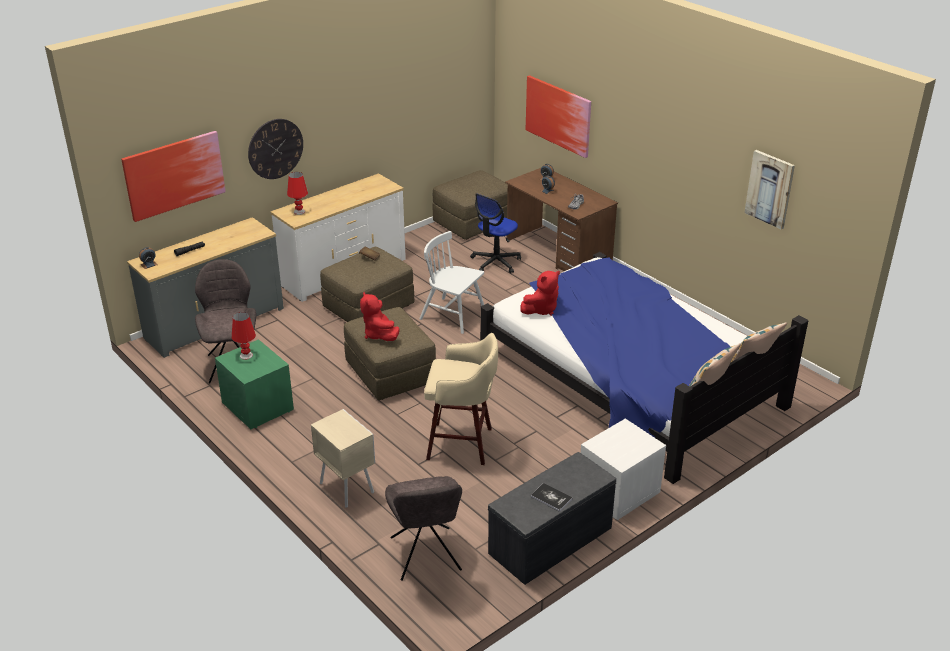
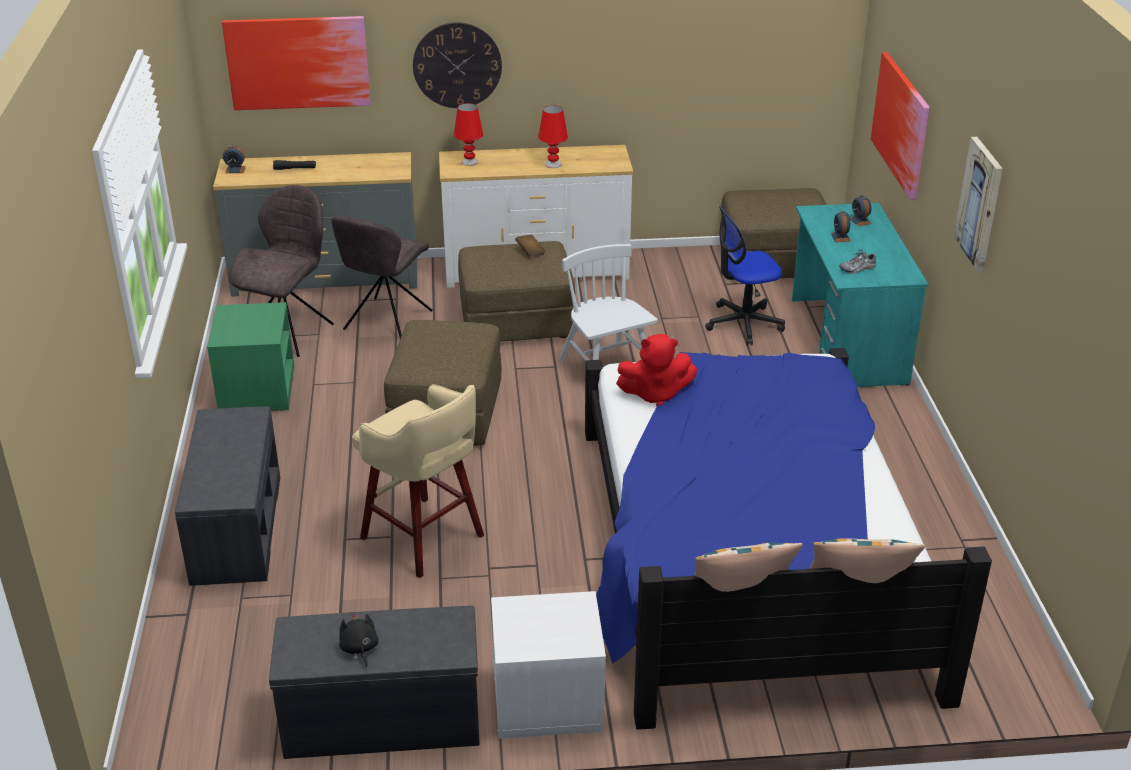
camera: 35 degrees right, 0 degrees up
(246, 355) = (250, 315): red table lamp -> red table lamp (553, 164)
(346, 487) = (235, 528): beige nightstand -> grey bench
(379, 335) = (424, 349): red plush toy -> none
(426, 556) = (218, 657): grey chair -> grey chair (386, 322)
(551, 498) = (359, 649): book -> black plush toy
(558, 253) = (847, 341): brown desk -> turquoise desk
(770, 189) = (1069, 316): picture -> picture (980, 203)

